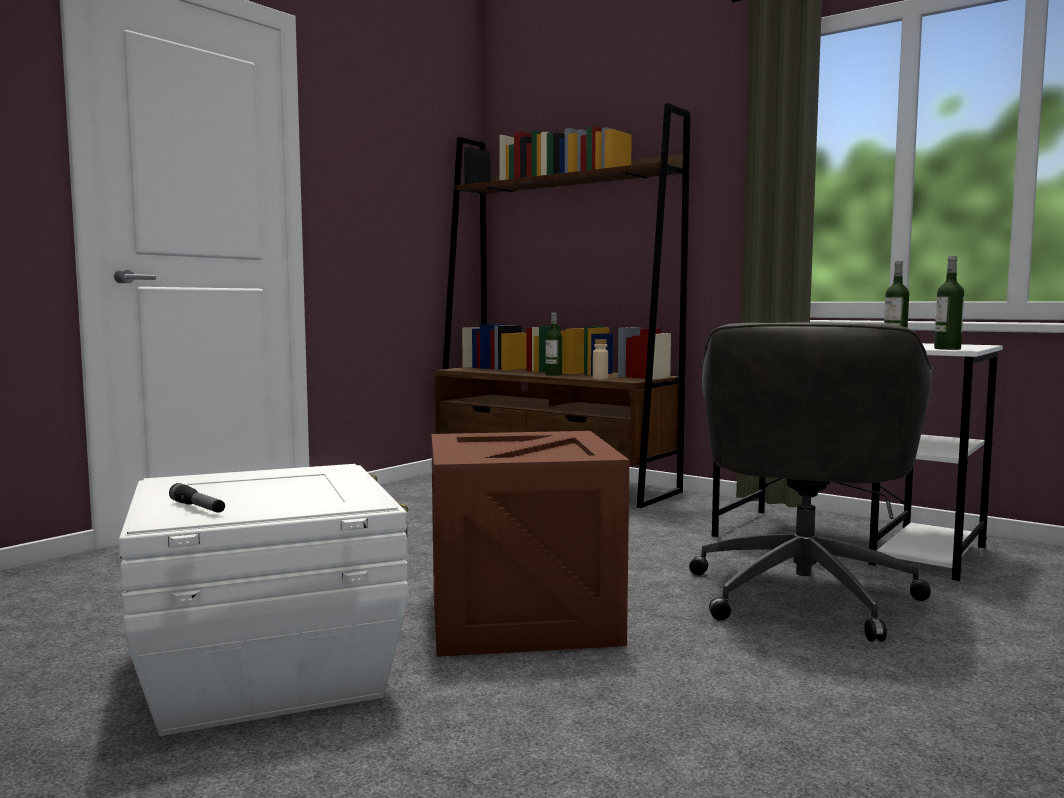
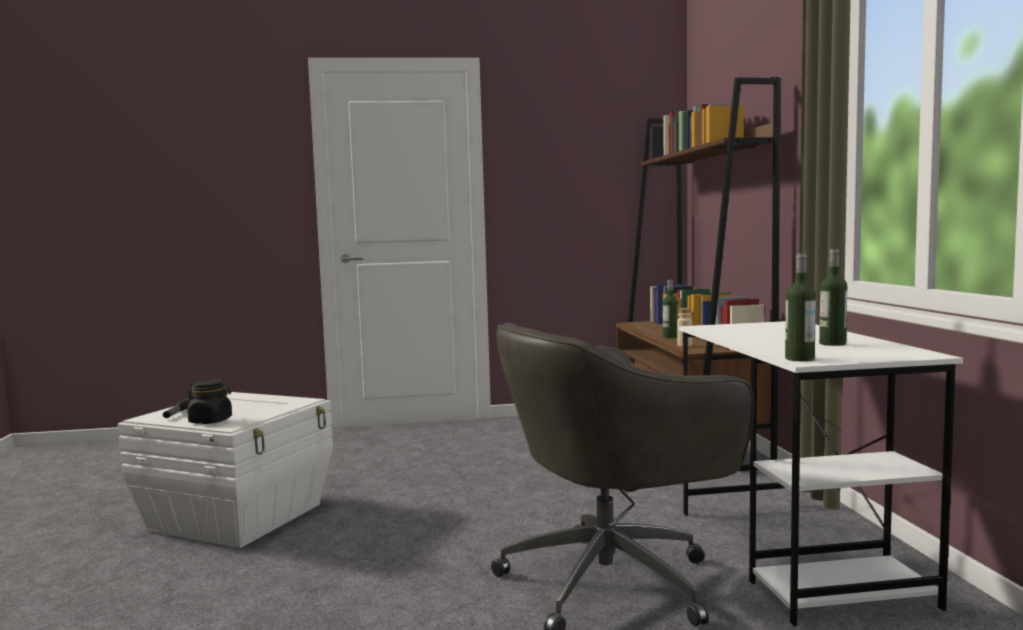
camera: 45 degrees right, 0 degrees up
(307, 504) = (211, 421): none -> black jar
(521, 615) = (401, 529): crate -> none

